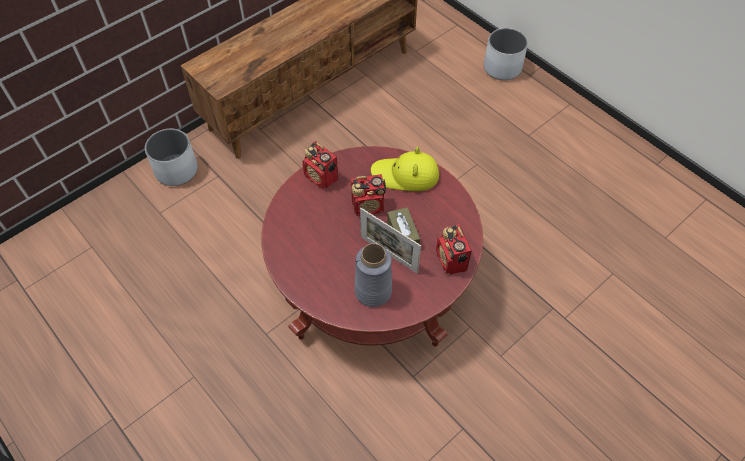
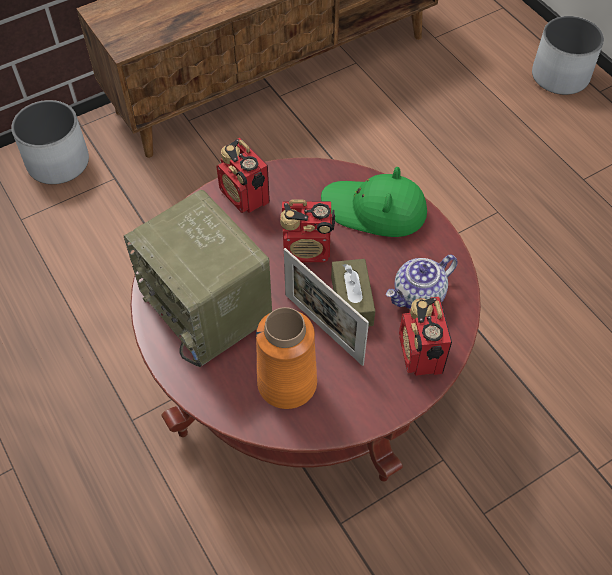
camera: 10 degrees right, 0 degrees up
(314, 252) = (209, 308): none -> radio
(373, 291) = (287, 383): grey vase -> orange vase
(405, 175) = (374, 210): yellow hat -> green hat
(443, 226) = (418, 296): none -> teapot

